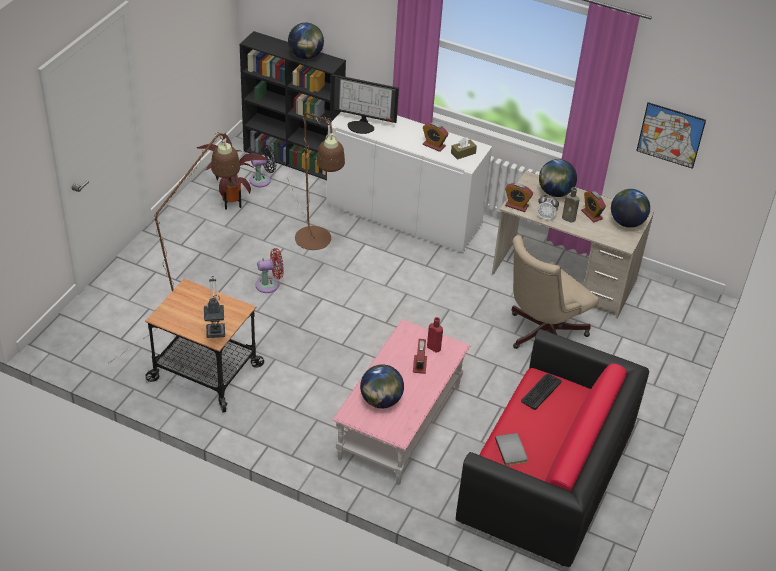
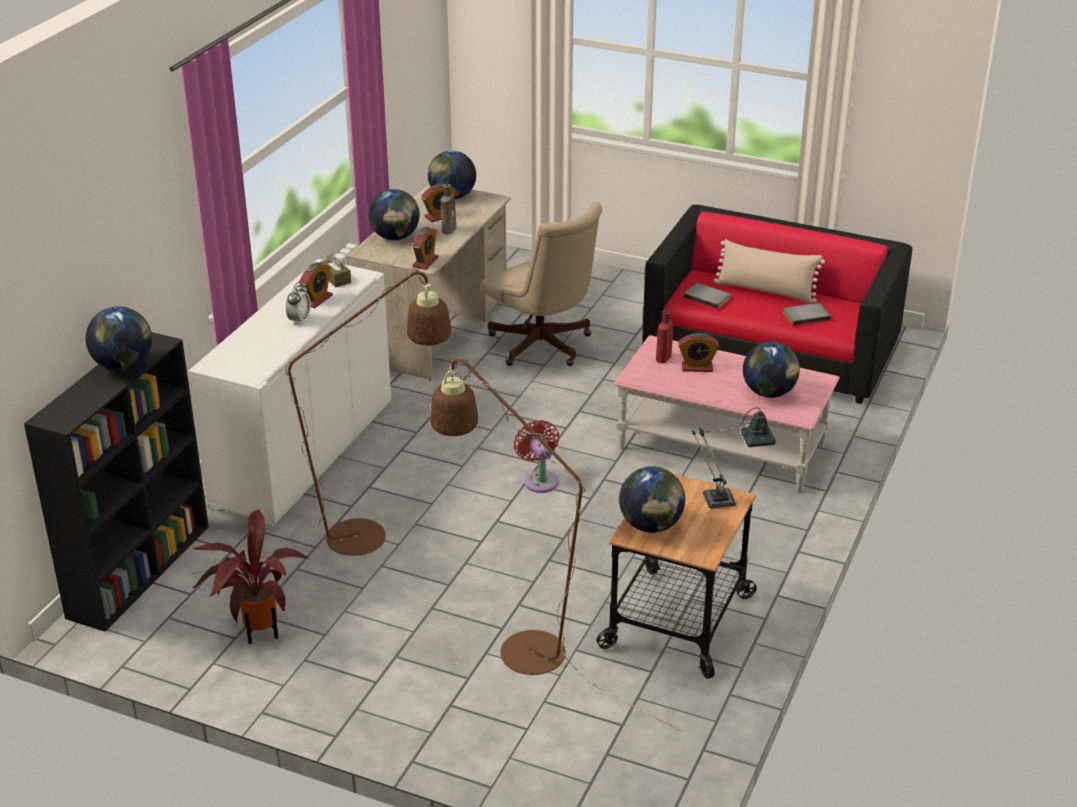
camera: 90 degrees left, 10 degrees down
(195, 297) = (651, 525): none -> globe
(262, 180) = (196, 601): black fan -> none
(270, 285) = (471, 573): red fan -> red fan (539, 480)
(362, 125) = (262, 358): monitor -> none
(541, 391) = (708, 297): keyboard -> grey book
(546, 217) = (447, 244): alarm clock -> alarm clock (299, 320)
(554, 431) = (766, 291): none -> beige pillow
(670, 135) = (399, 86): picture -> none

